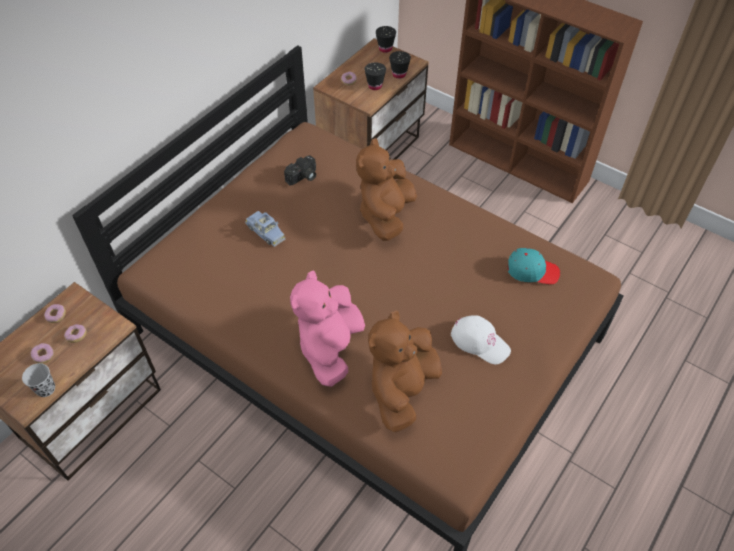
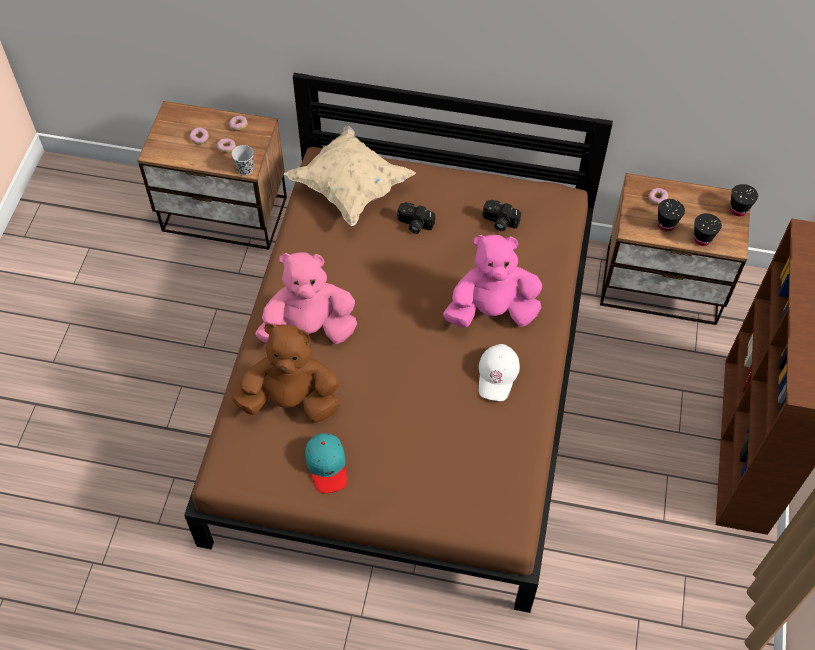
camera: 65 degrees right, 5 degrees up
(46, 389) = (172, 156): black cup -> black cup (245, 169)
(193, 262) = (350, 188): none -> beige pillow
(266, 232) = (414, 224): blue toy car -> camera
(386, 215) = (492, 311): brown plush toy -> pink plush toy
(480, 341) = (376, 446): white cap -> white cap (497, 375)
(532, 271) = (490, 466): turquoise cap -> turquoise cap (327, 465)

